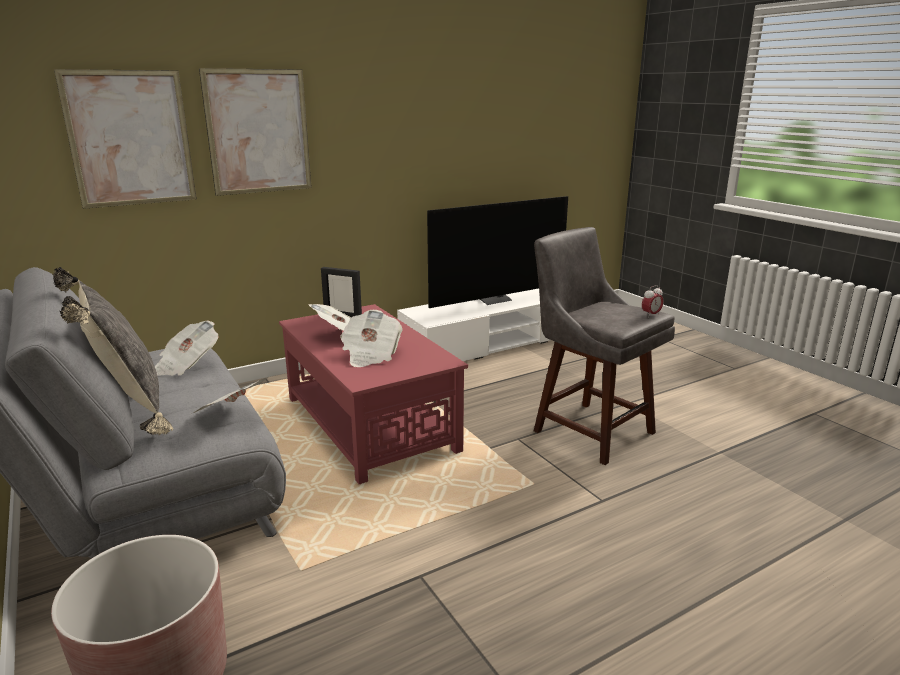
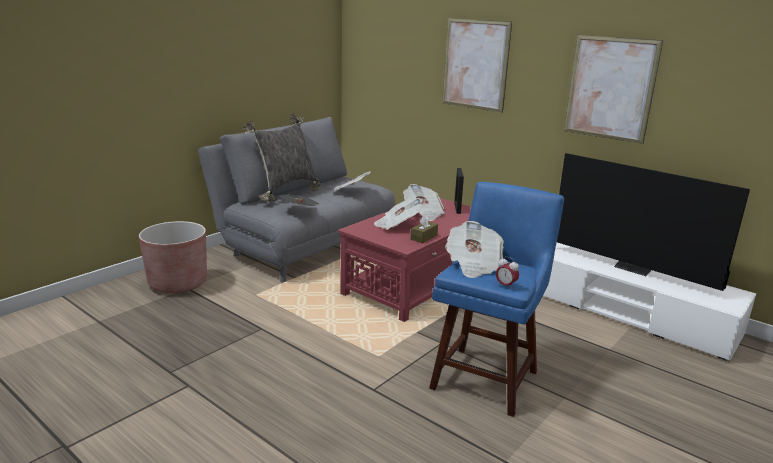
camera: 70 degrees right, 0 degrees up
(130, 139) = (408, 59): picture -> picture (610, 88)
(422, 347) = (424, 237): none -> brown tissue box
(590, 430) = (486, 377): grey stool -> blue stool
(599, 317) = (473, 265): none -> newspaper

